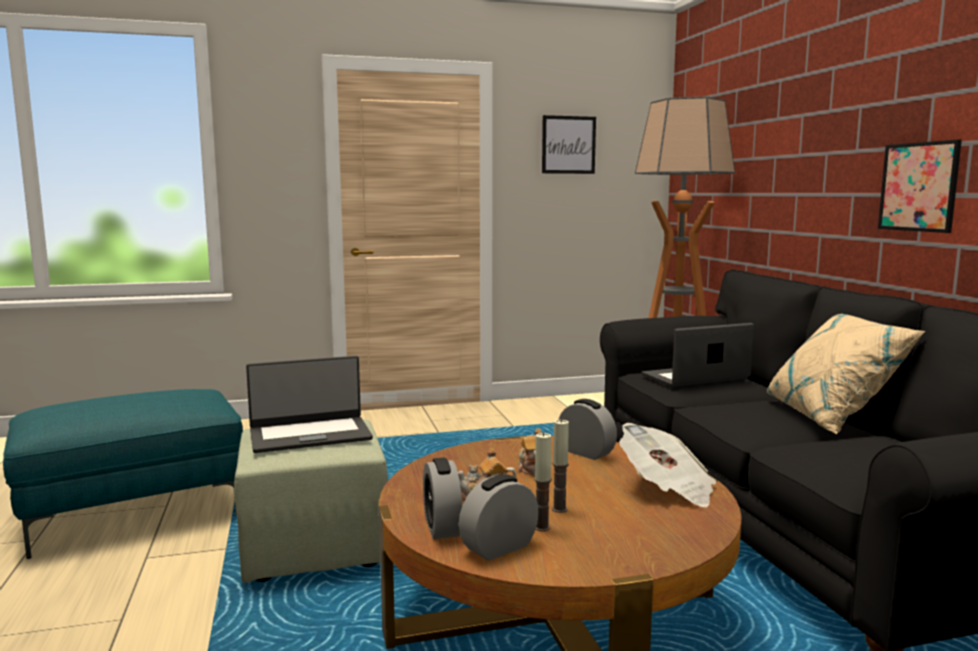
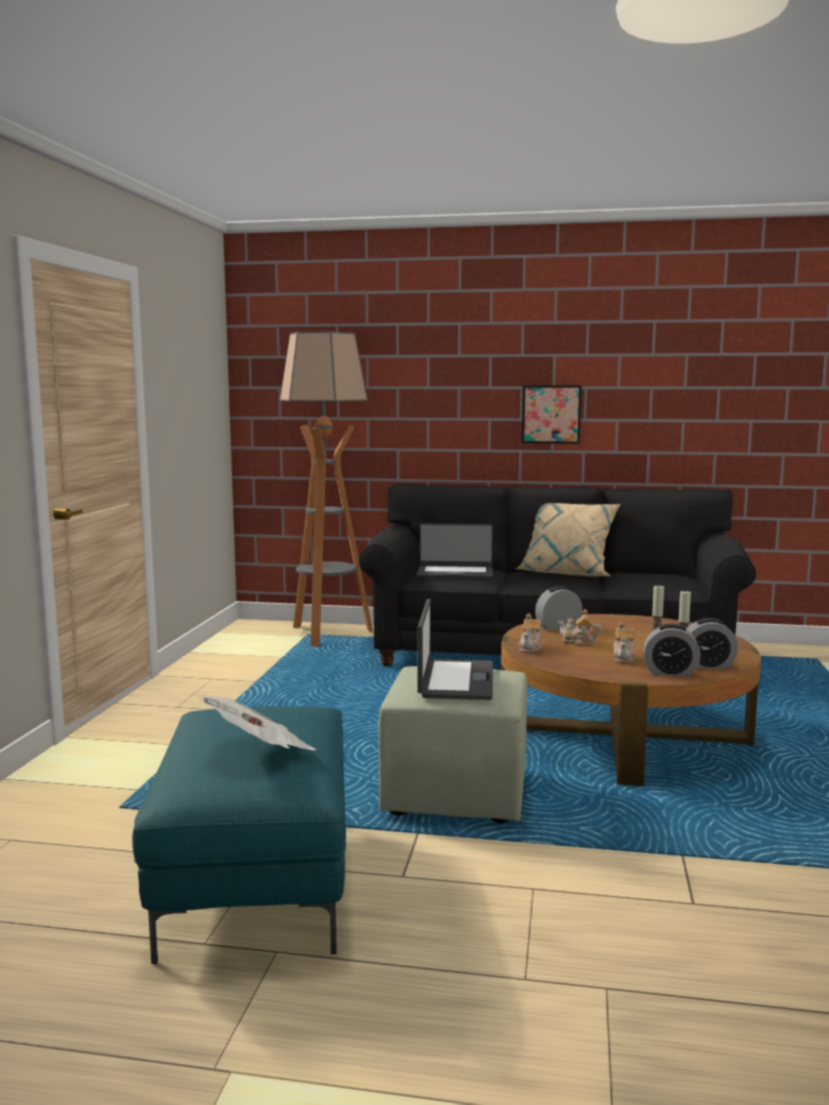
camera: 65 degrees left, 0 degrees up
(479, 451) = (530, 648): none -> teapot
(499, 547) = (707, 666): alarm clock -> alarm clock turned 75 degrees counterclockwise
(568, 145) = (183, 367): picture -> none
(667, 489) = (638, 624): newspaper -> newspaper (259, 751)
(696, 377) = (455, 573): laptop -> laptop turned 90 degrees counterclockwise

